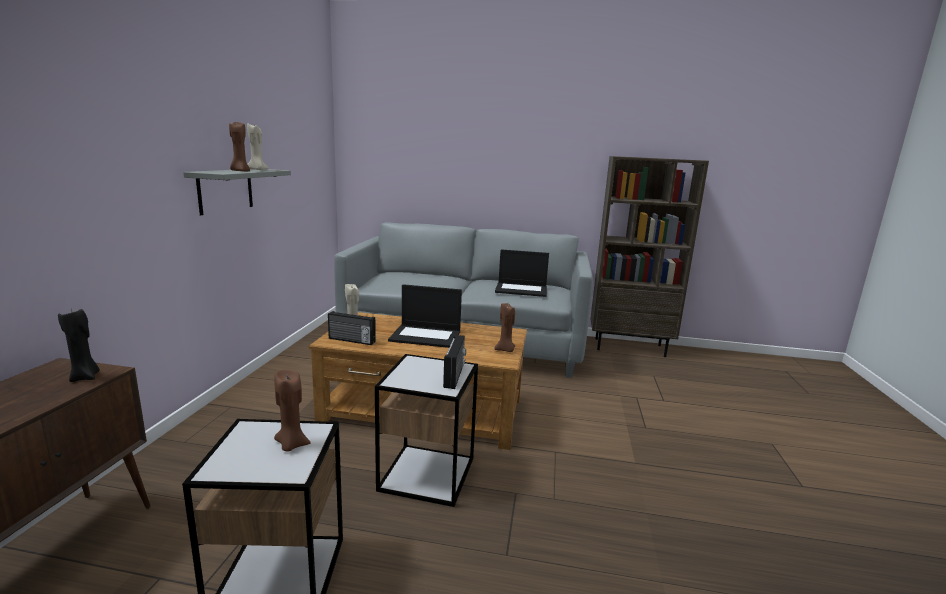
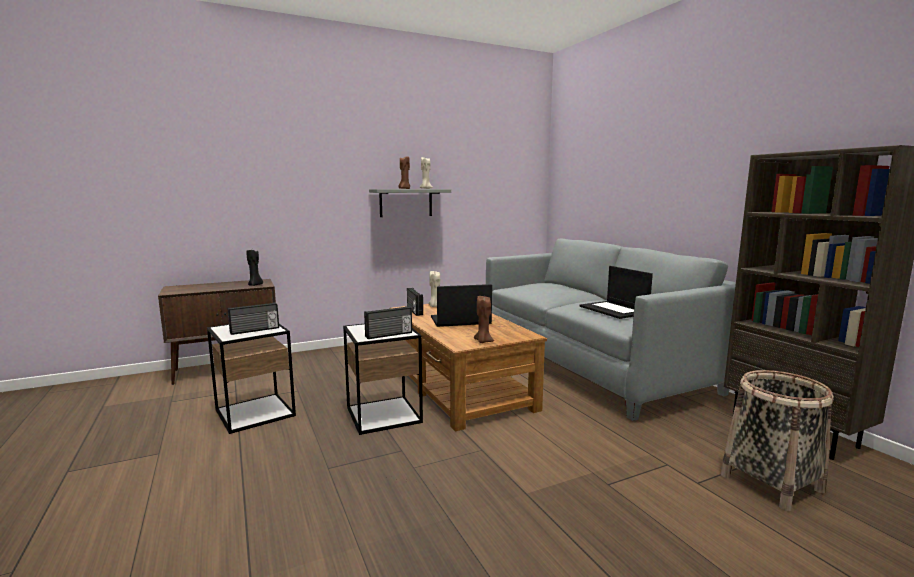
camera: 55 degrees right, 5 degrees down
(291, 445) = (255, 330): brown candle -> radio
(426, 336) = (460, 320): laptop -> laptop turned 105 degrees clockwise
(677, 383) = (771, 483): none -> basket

